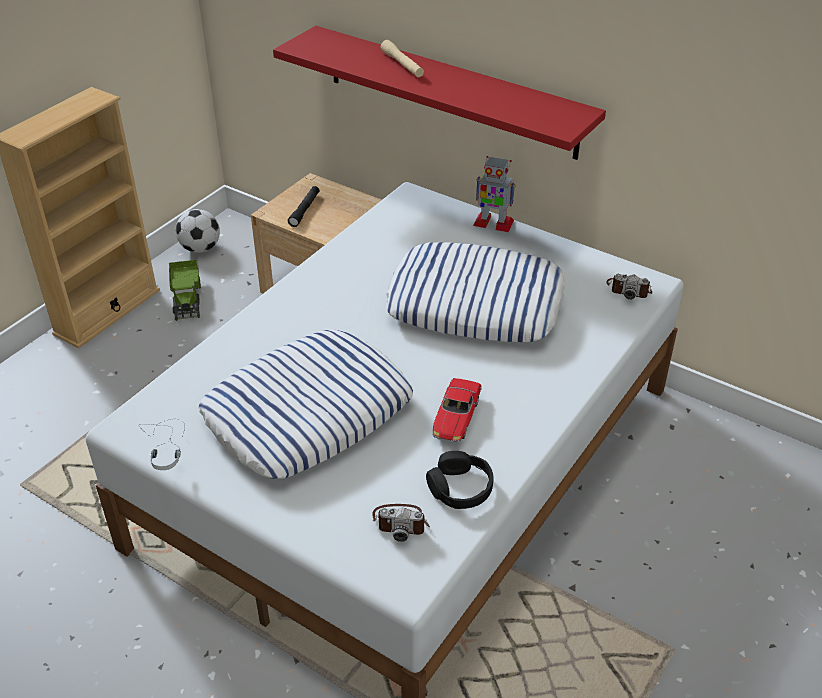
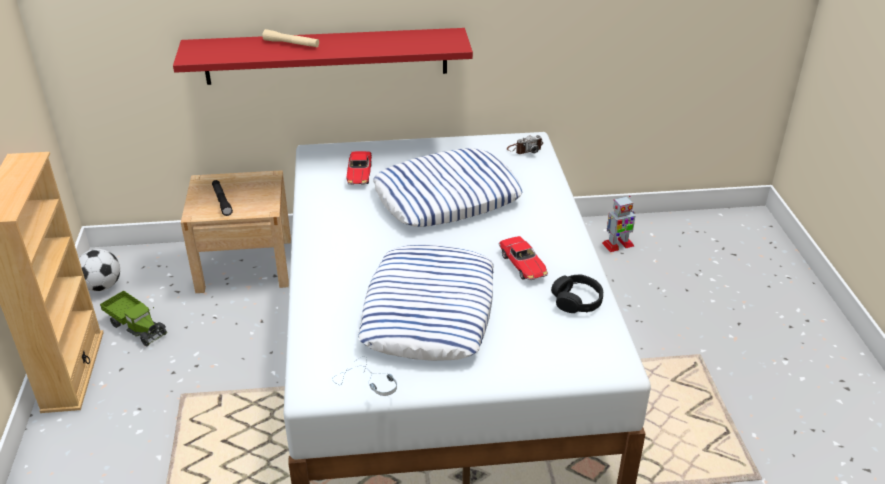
camera: 40 degrees left, 5 degrees down
(401, 522) = (570, 337): camera -> none
(421, 238) = (359, 174): none -> toy car
(492, 223) = (394, 146): toy robot -> toy robot (617, 245)

